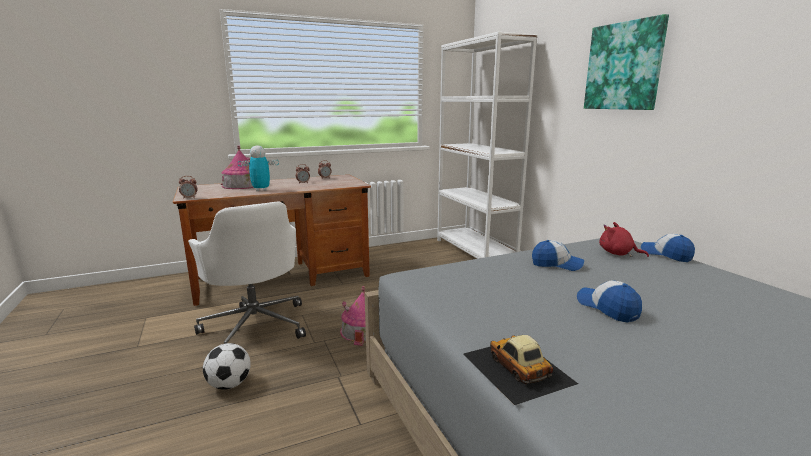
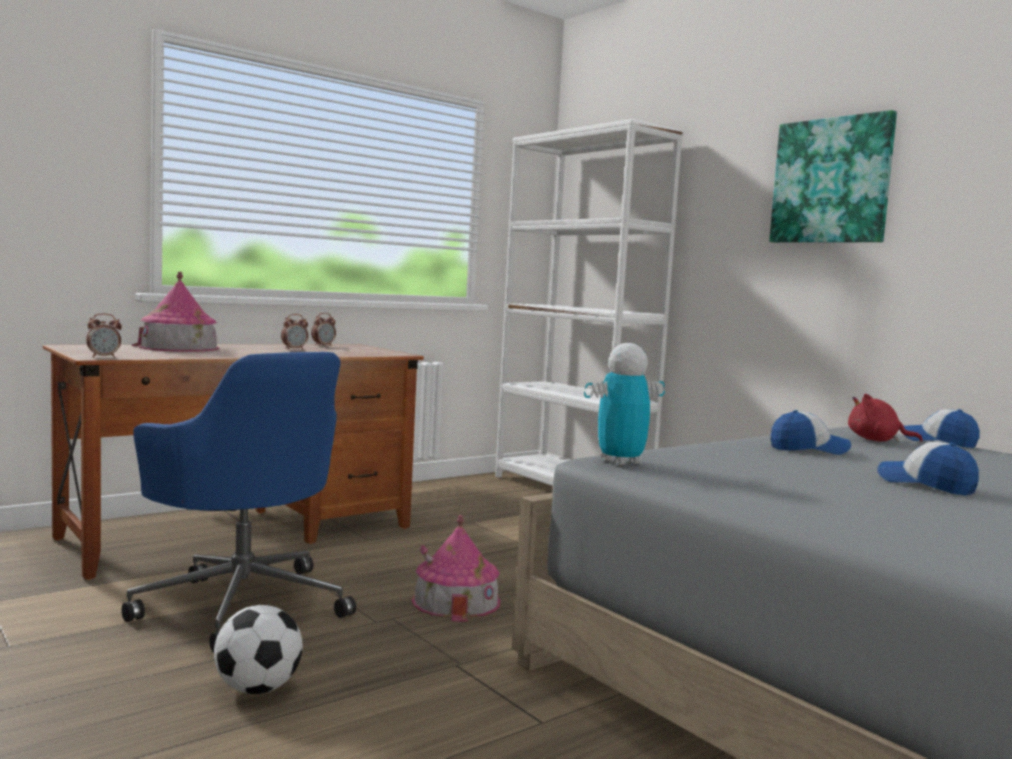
camera: 15 degrees left, 10 degrees down
(256, 326) = (242, 604): white office chair -> blue office chair
(261, 190) = (229, 354): toy robot -> toy robot (620, 462)
(517, 368) = (882, 532): toy car -> none

